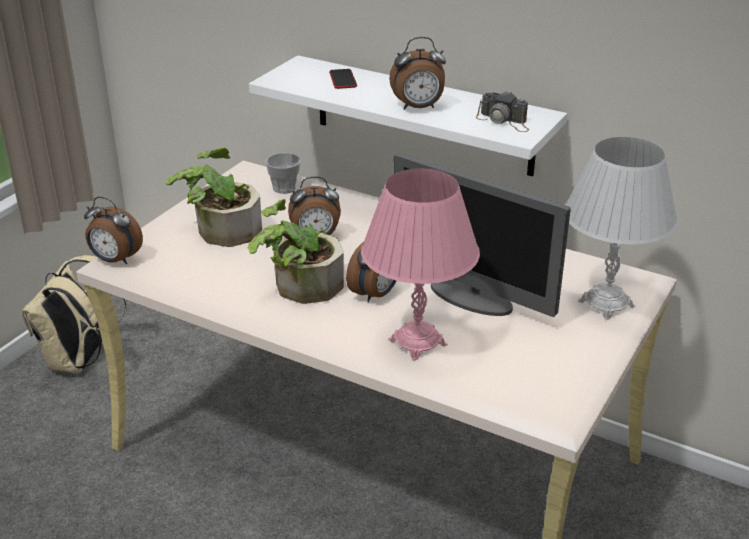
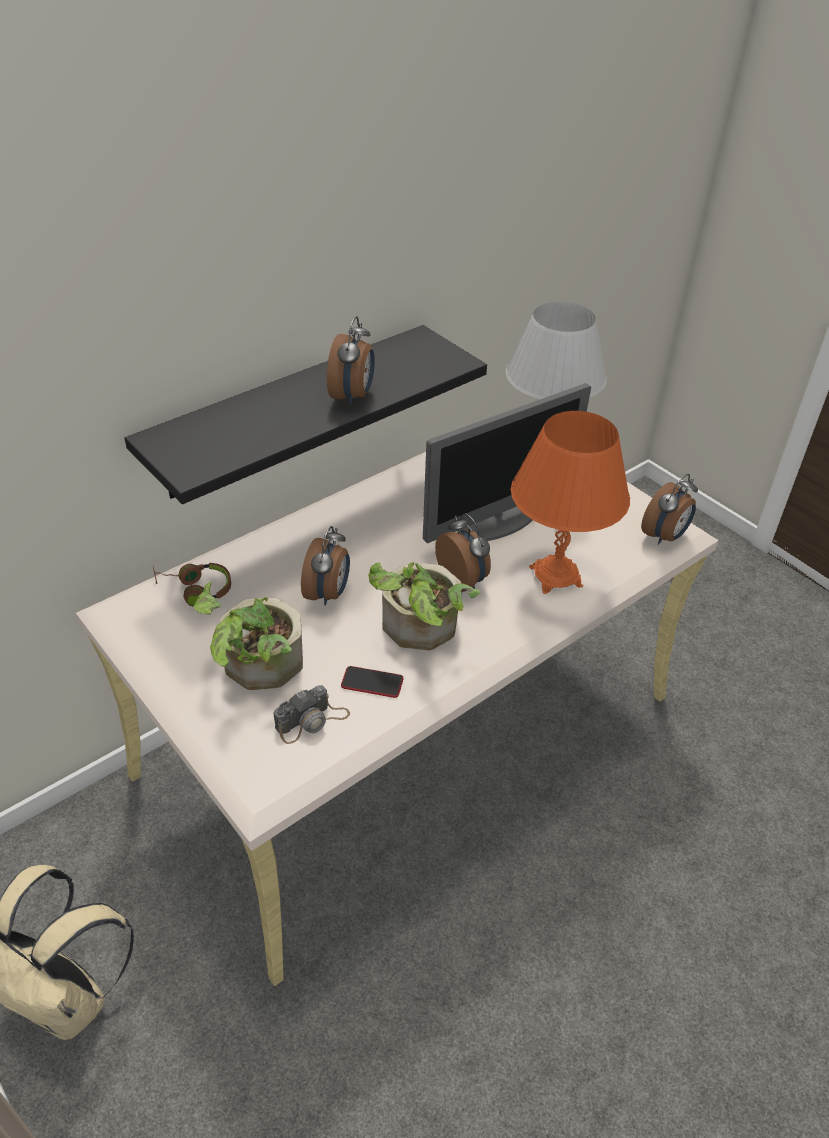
camera: 70 degrees left, 10 degrees up
(115, 260) = (265, 787): alarm clock -> alarm clock (665, 536)
(284, 188) = (195, 590): cup -> brown headphones
(343, 80) = (236, 423): phone -> phone (372, 683)
(417, 342) = (555, 576): pink table lamp -> orange table lamp
(423, 115) = (289, 411): white shelf -> black shelf
(504, 121) = (420, 359): camera -> camera (312, 721)

